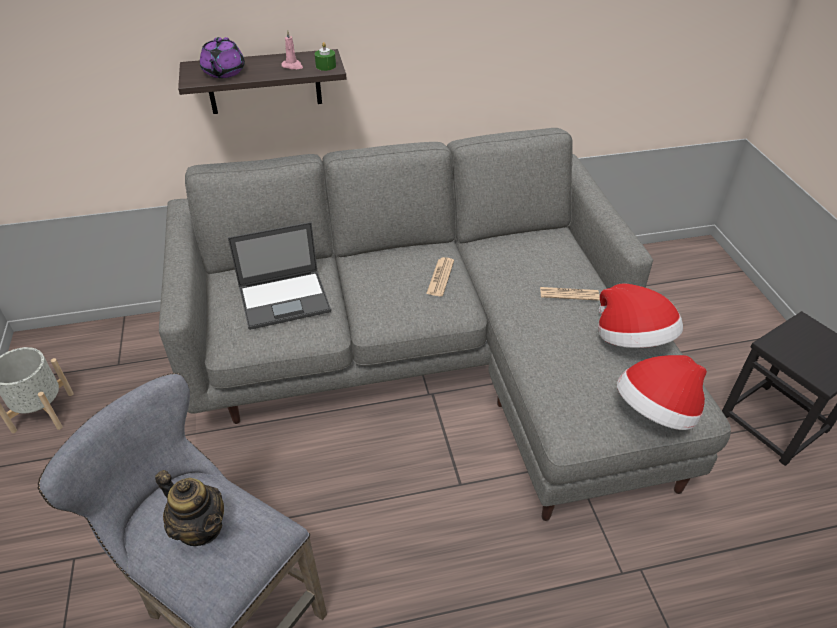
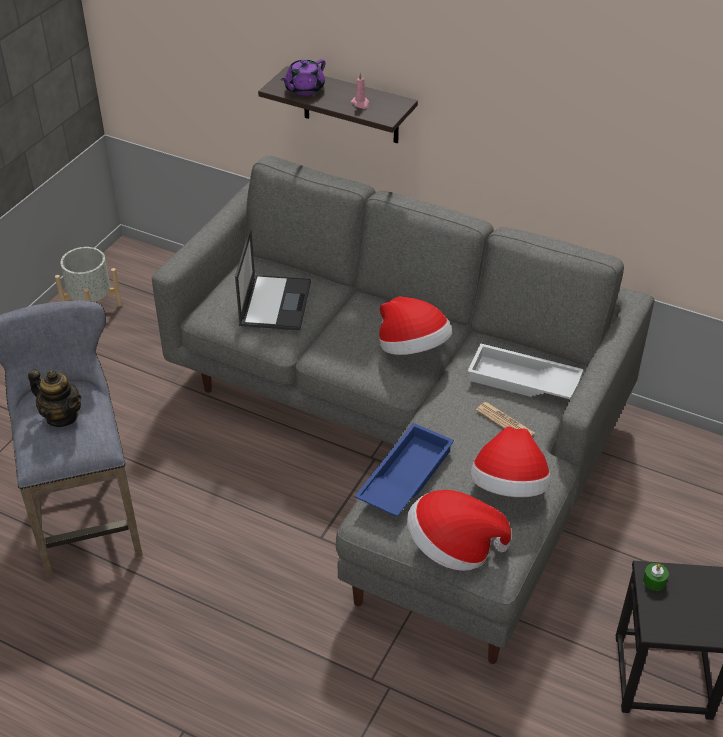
camera: 40 degrees right, 0 degrees up
(200, 528) = (62, 416): teapot -> teapot turned 45 degrees counterclockwise
(285, 299) = (275, 302): laptop -> laptop turned 105 degrees counterclockwise
(326, 66) = (385, 114): green candle -> green candle (654, 581)
(440, 277) = (412, 349): newspaper -> hat
(543, 259) = (522, 381): none -> white tray
(554, 379) = (404, 476): none -> blue tray

